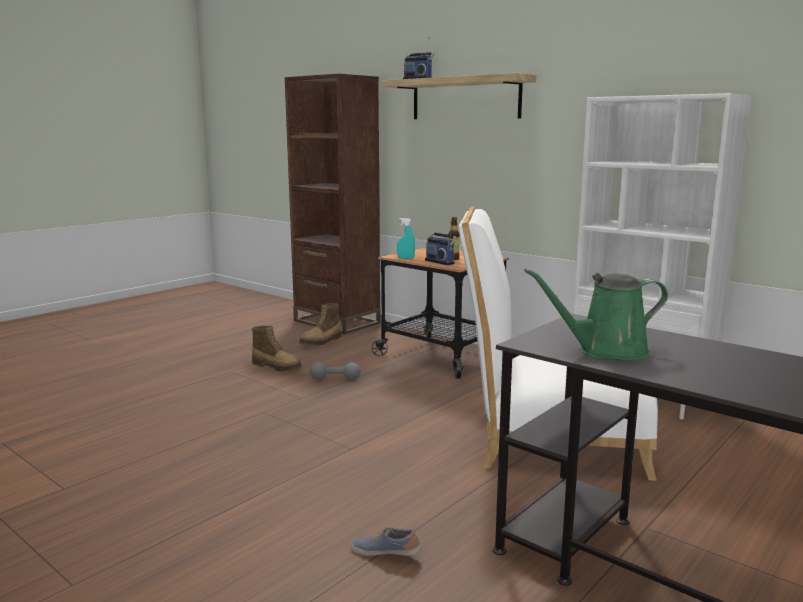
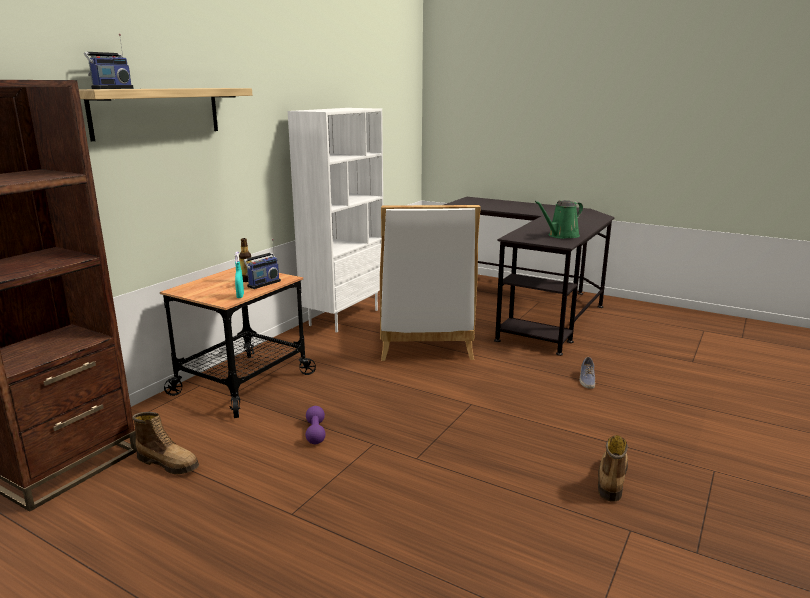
camera: 100 degrees left, 5 degrees up
(277, 367) = (274, 478): boot -> boot (611, 478)
(335, 379) = (315, 432): grey dumbbell -> purple dumbbell
(606, 351) = (561, 236): green watering can -> green watering can turned 75 degrees clockwise

